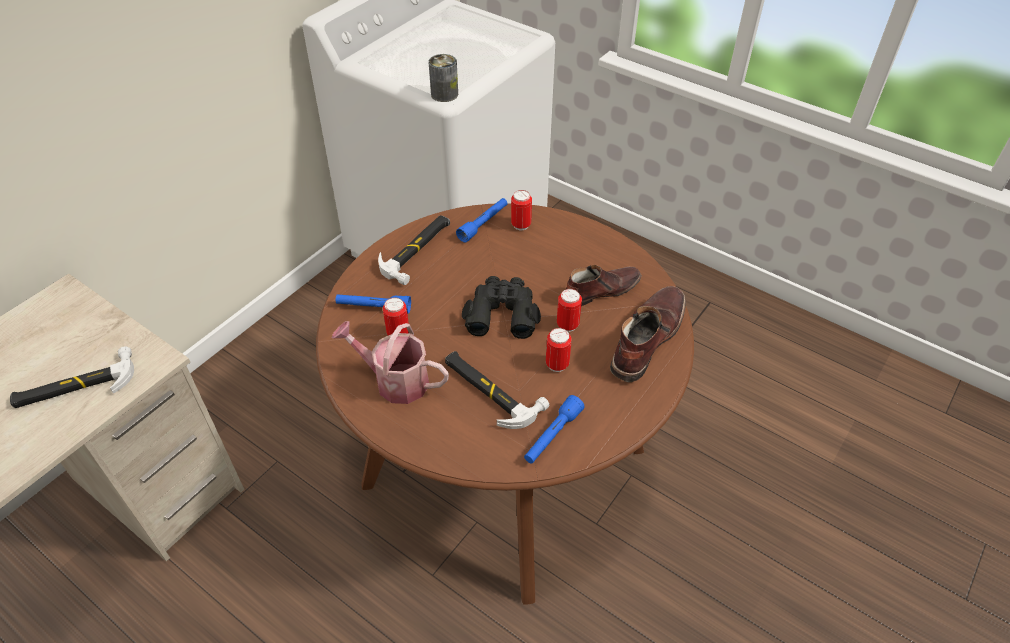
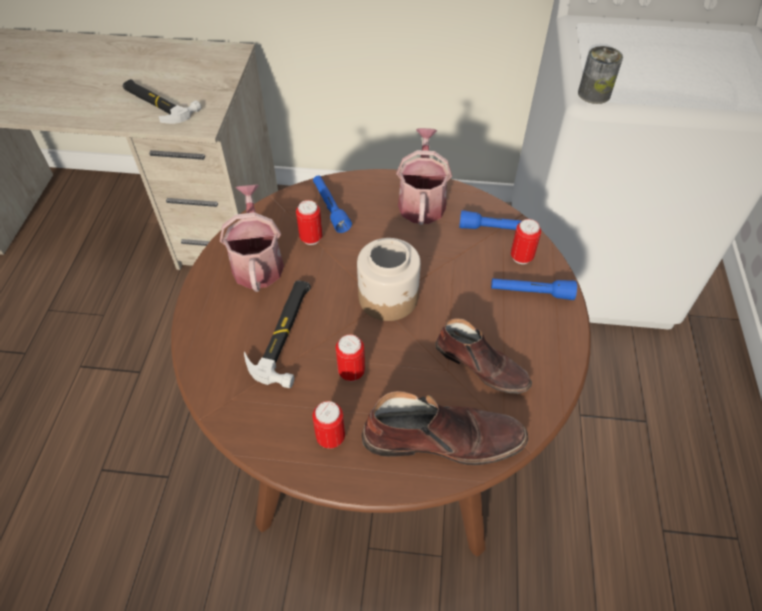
camera: 60 degrees right, 5 degrees up
(417, 250) = (422, 201): hammer -> watering can
(502, 313) = (389, 297): black binoculars -> jar
(552, 435) = (258, 408): blue flashlight -> blue flashlight (531, 293)
(567, 325) = (411, 357): can -> can (330, 437)

